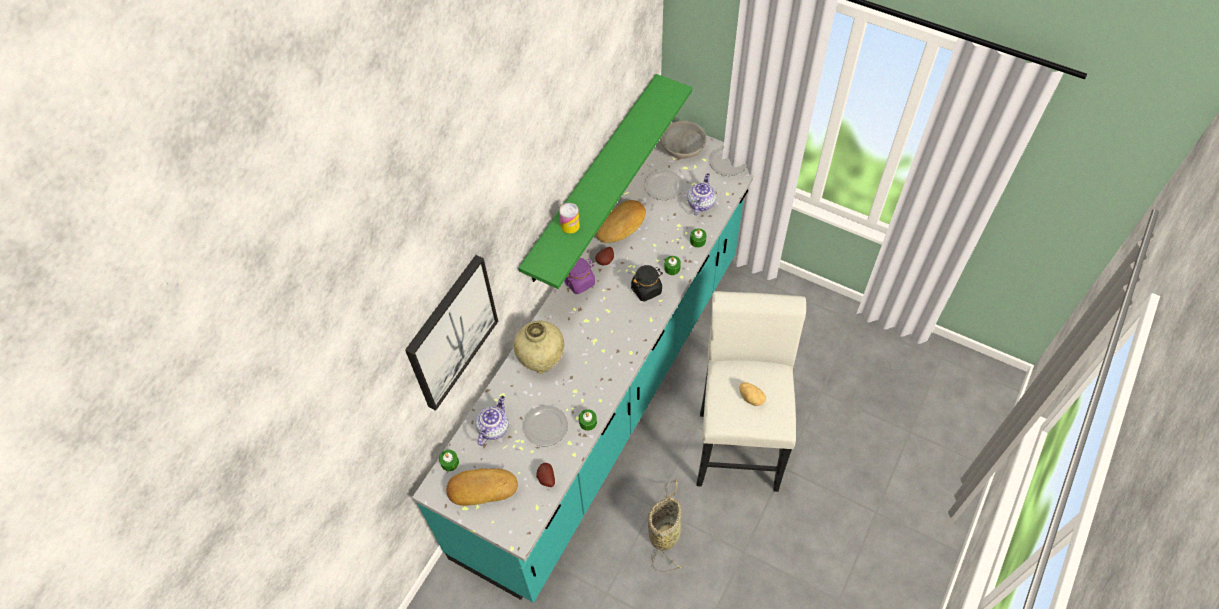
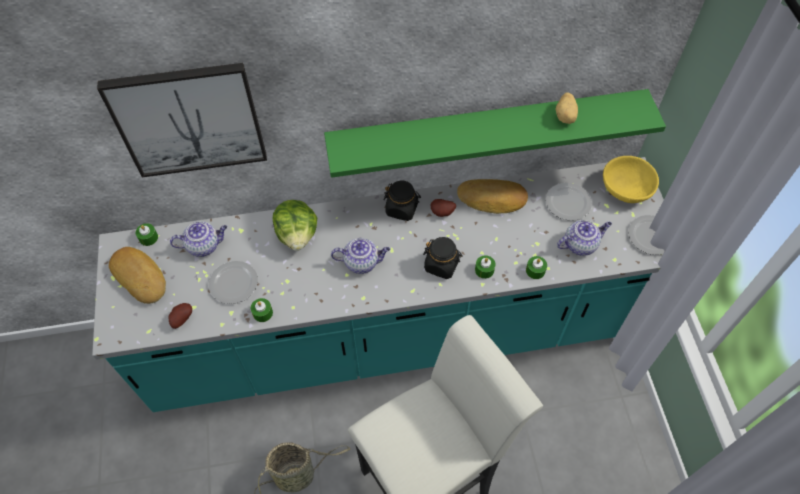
camera: 50 degrees right, 0 degrees up
(541, 360) = (297, 235): beige vase -> lettuce
(570, 225) = (404, 139): can -> none
(580, 282) = (402, 209): purple jar -> black jar
(601, 334) = (362, 262): none -> teapot
(683, 149) = (626, 190): grey bowl -> yellow bowl
(752, 397) = (418, 443): potato -> potato (565, 116)

